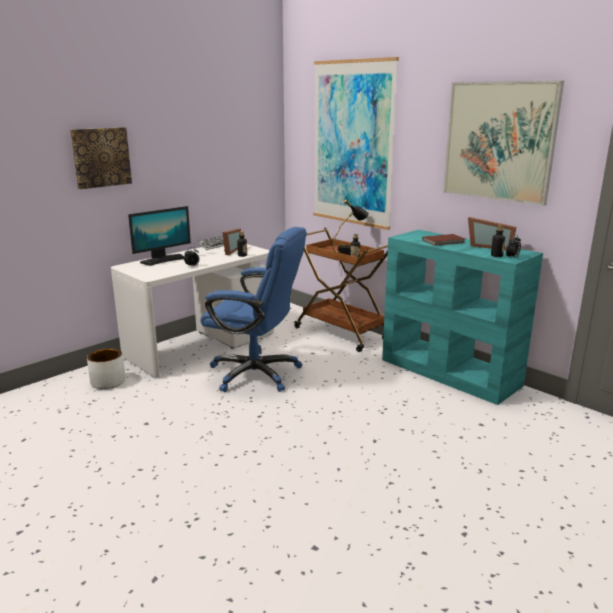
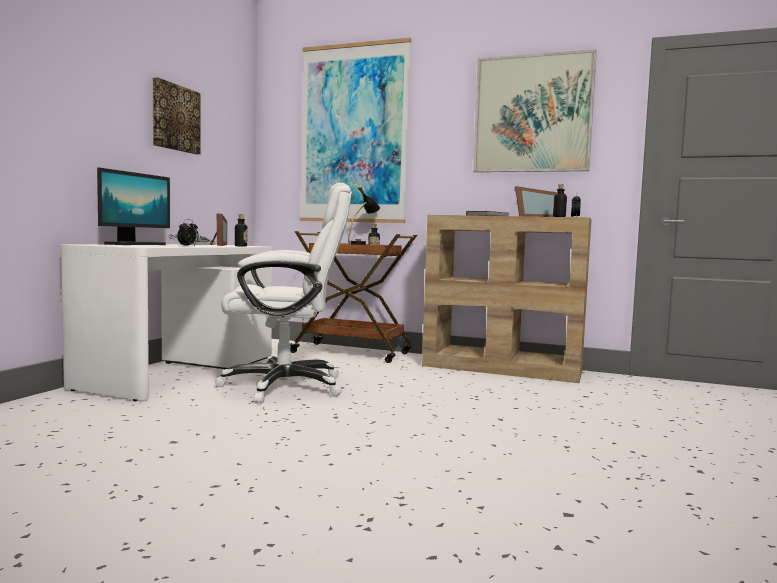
camera: 25 degrees left, 15 degrees down
(101, 157) = (59, 85): picture -> picture (175, 118)
(108, 382) = (63, 412): white planter -> none
(255, 373) = (284, 386): blue office chair -> white office chair
(450, 372) = (502, 368): turquoise bookcase -> brown bookcase

